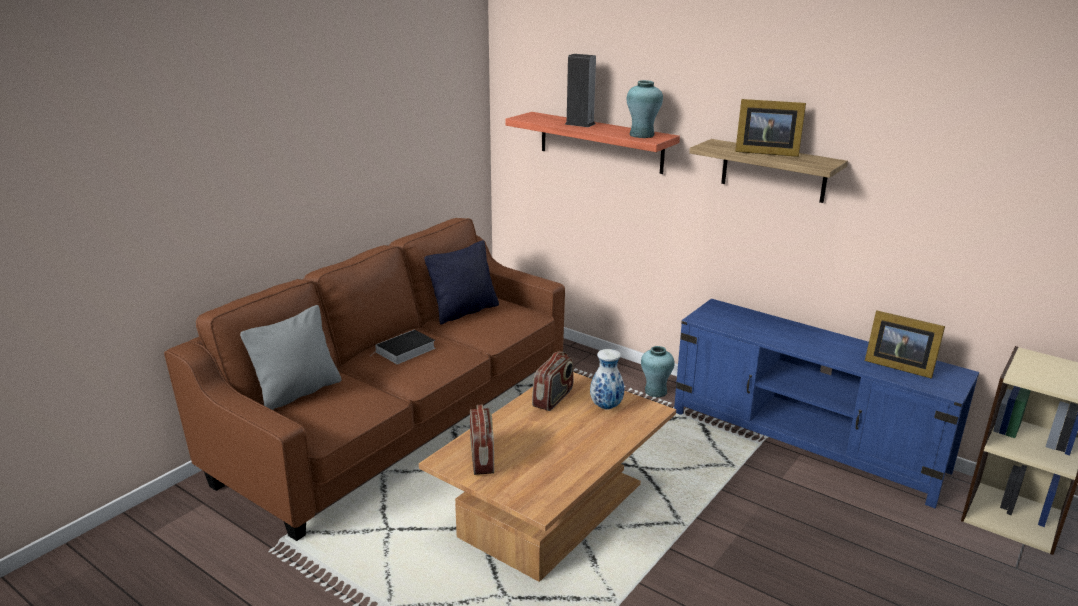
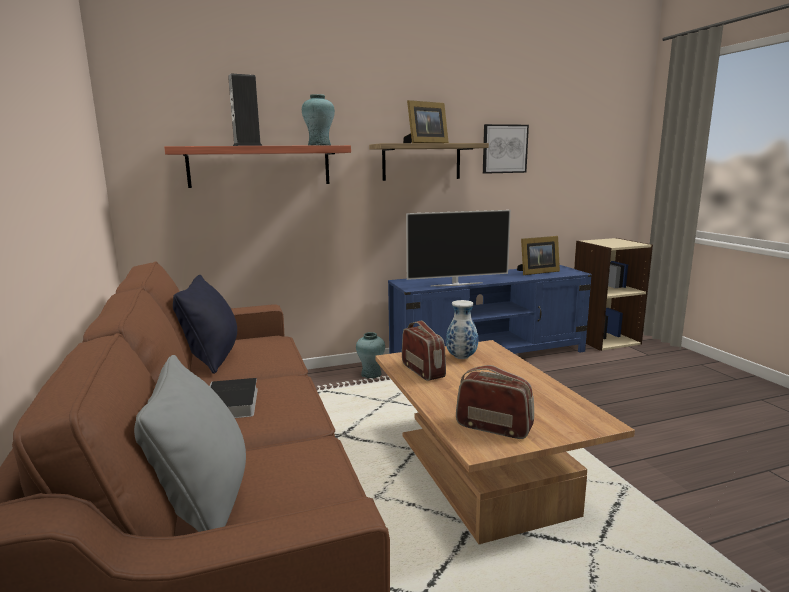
camera: 55 degrees left, 10 degrees down
(752, 335) = (456, 284): none -> television
(902, 176) = (504, 149): none -> picture

